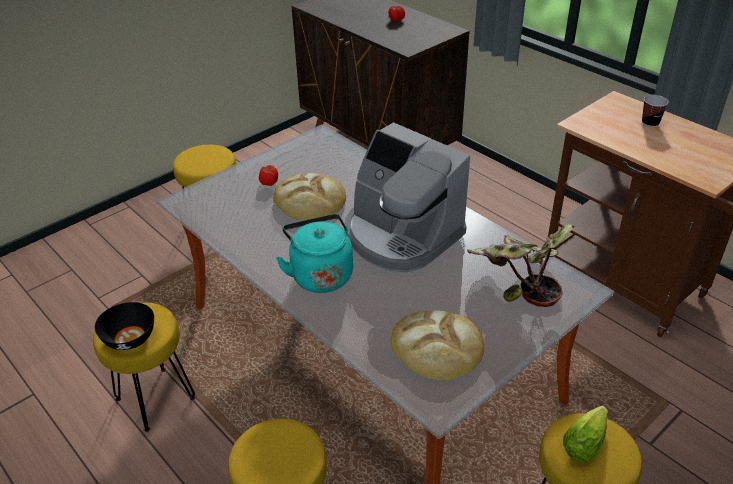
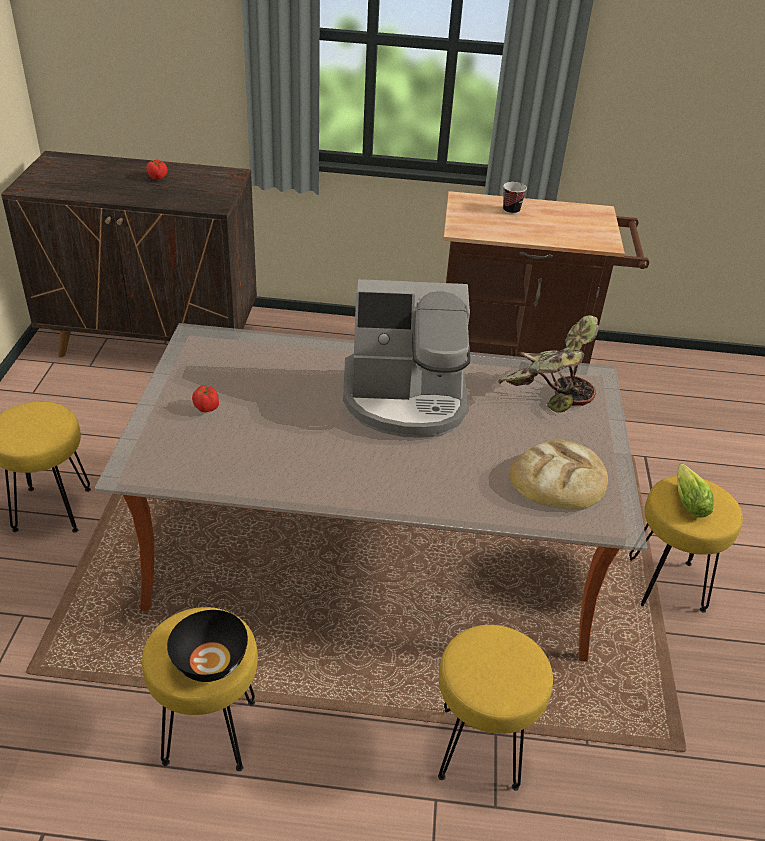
camera: 45 degrees left, 0 degrees up
(310, 201) = (276, 406): bread -> none
(320, 274) = (382, 471): turquoise kettle -> none

